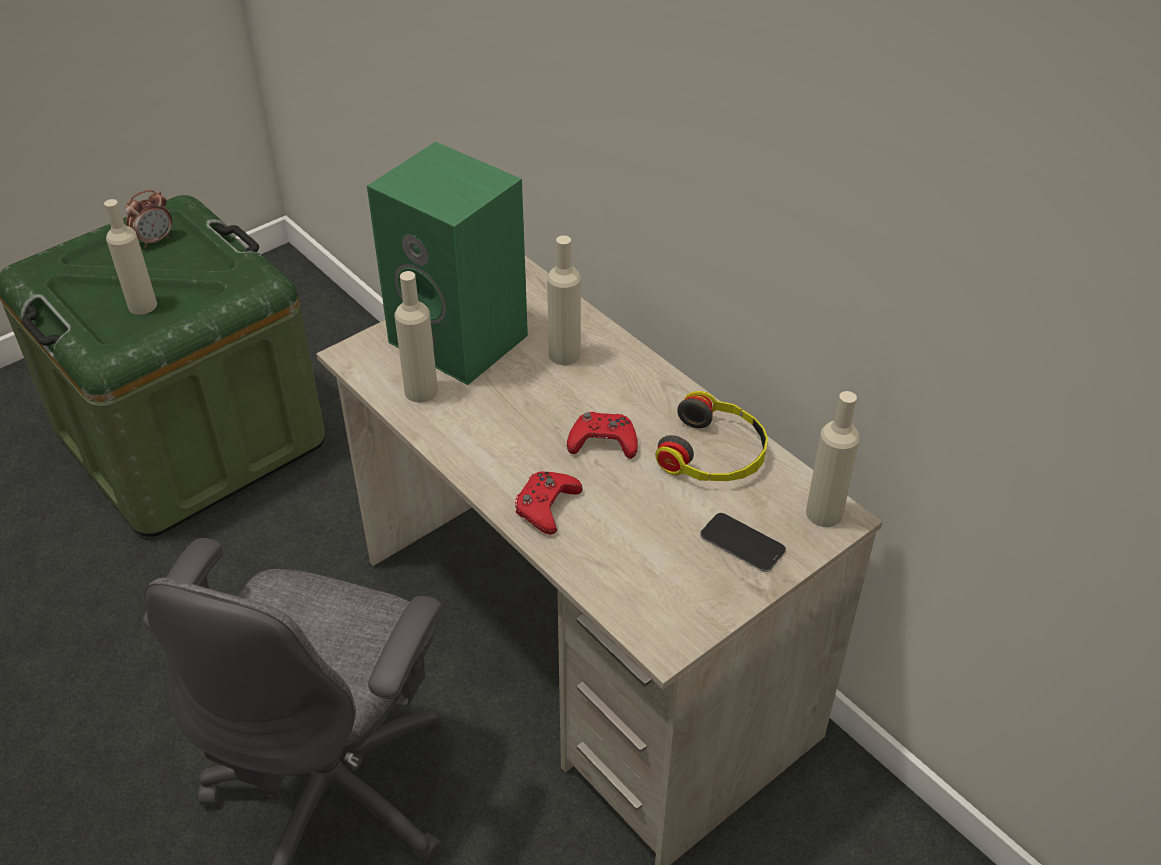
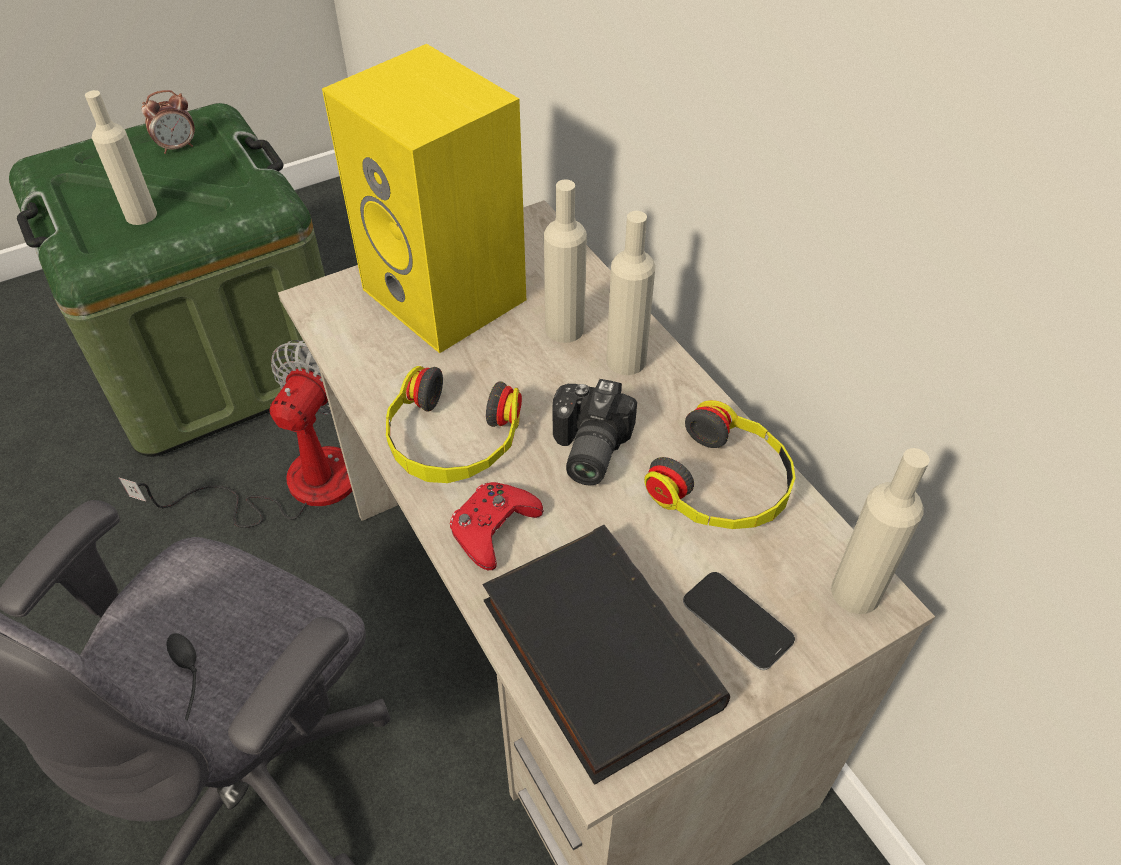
camera: 10 degrees right, 5 degrees up
(300, 543) = (295, 484): none -> fan
(421, 391) = (383, 354): beige bottle -> beige bottle (626, 360)
(462, 339) = (449, 295): green speaker -> yellow speaker
(496, 448) = (451, 440): none -> headphones
(603, 442) = (585, 449): red game controller -> camera
(643, 579) = (594, 654): none -> black book

